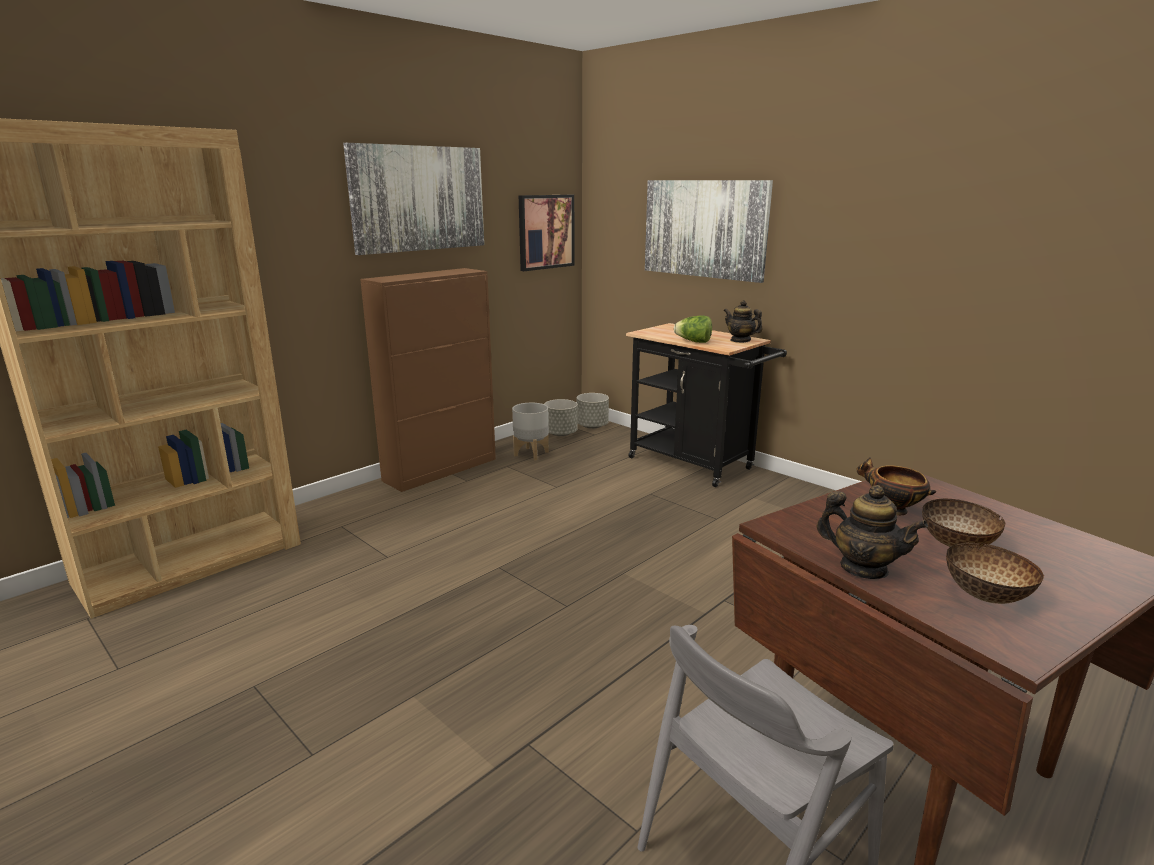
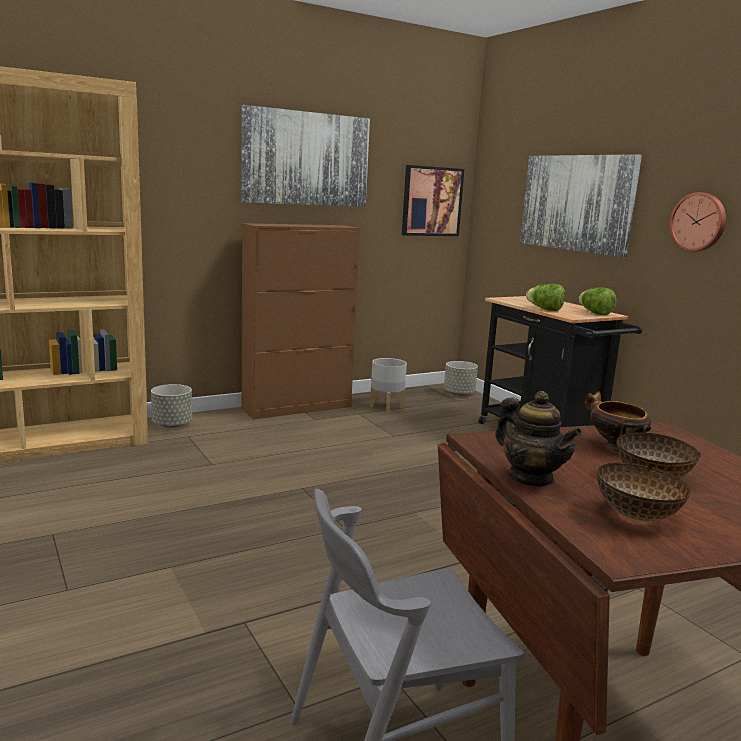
camera: 15 degrees right, 5 degrees down
(561, 433) = (425, 395): grey planter -> grey planter (172, 425)
(740, 340) = (595, 313): teapot -> lettuce
(837, 246) = (699, 222): none -> wall clock

